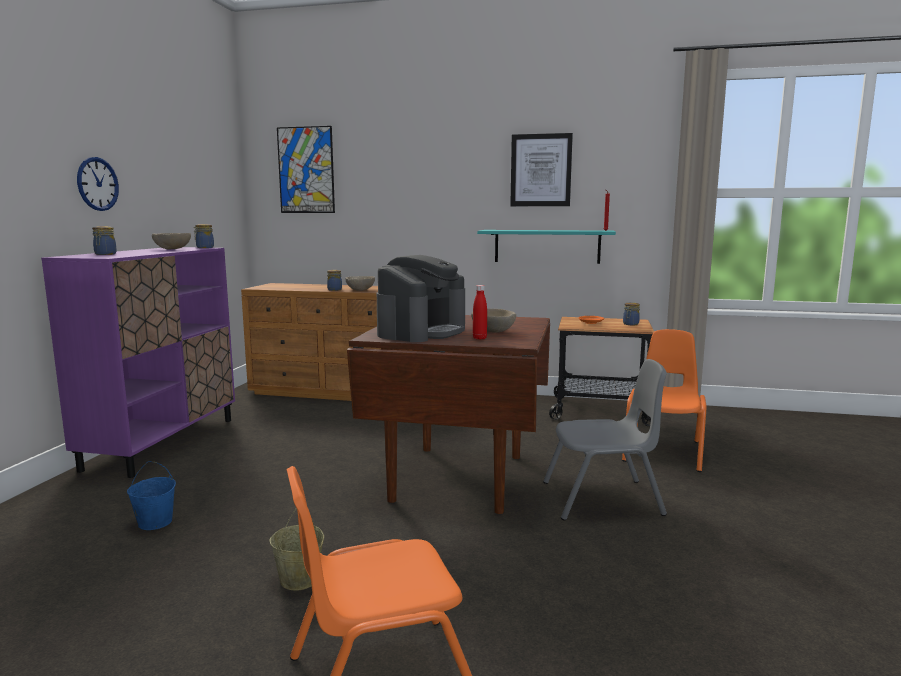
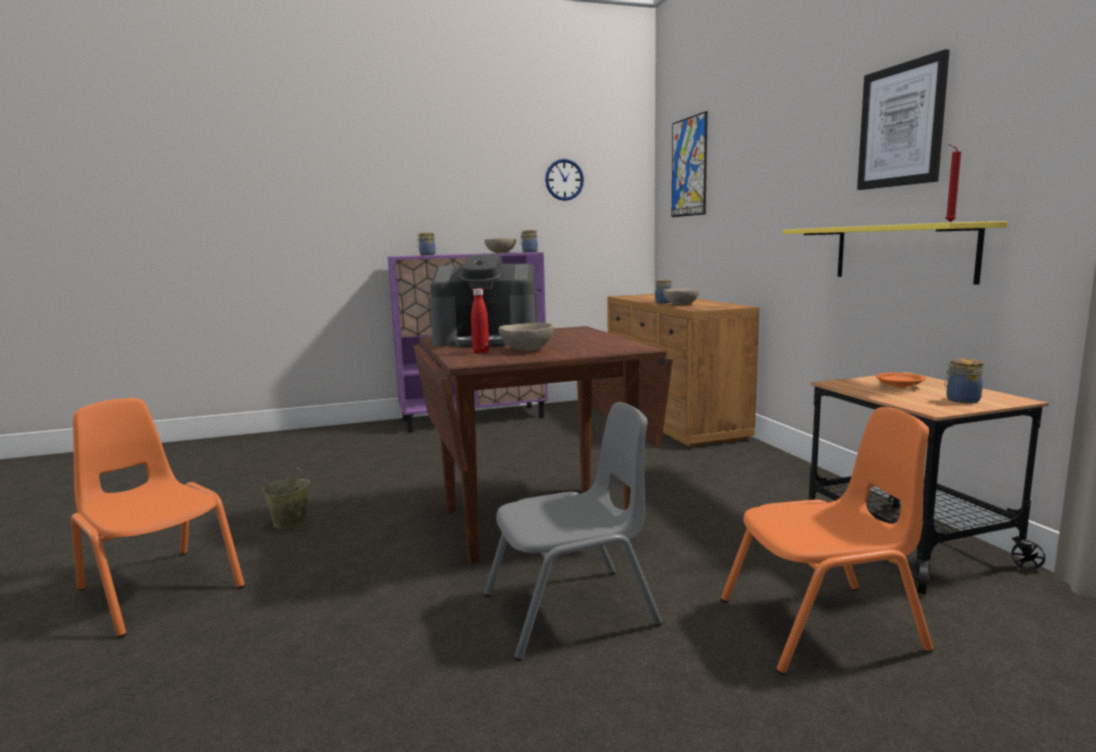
camera: 60 degrees right, 0 degrees up
(97, 184) = (452, 199): wall clock -> wall clock (564, 179)
(155, 522) = (348, 459): blue bucket -> none
(547, 246) = (902, 252): turquoise shelf -> yellow shelf
(602, 499) = (571, 611): grey chair -> grey chair turned 75 degrees counterclockwise

